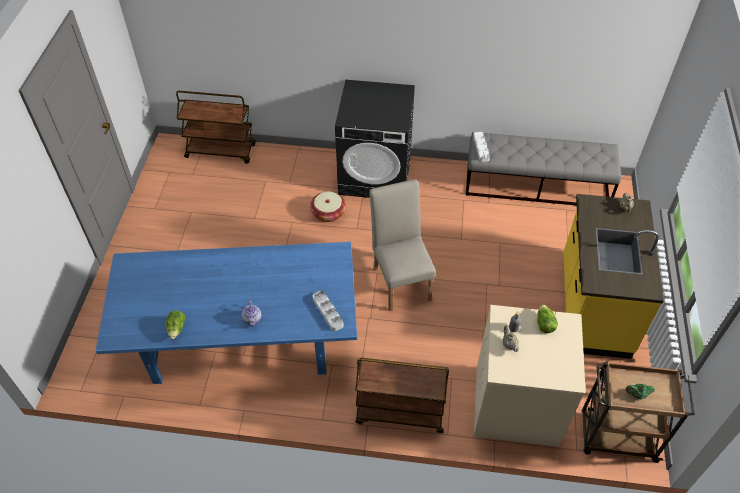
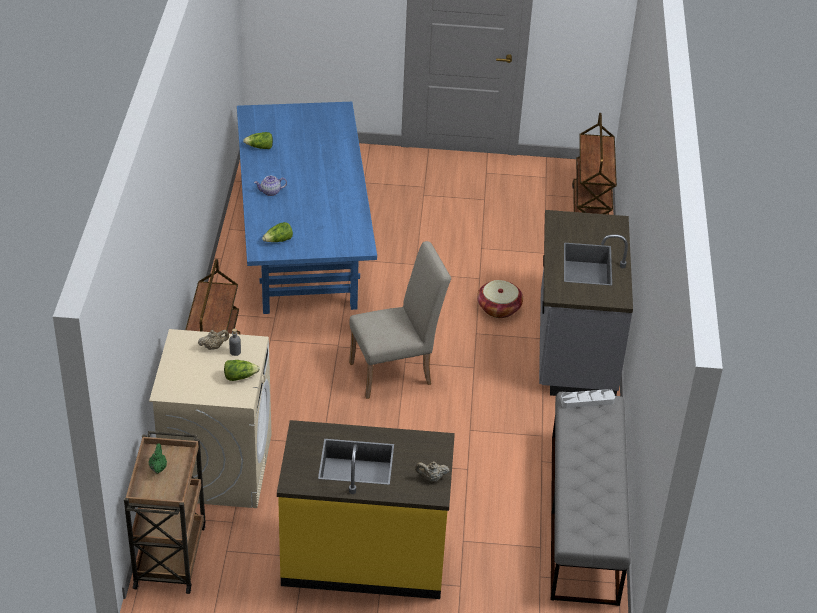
camera: 85 degrees right, 10 degrees down
(328, 312) = (278, 240): grey tray -> lettuce
(375, 175) = (574, 349): black washing machine -> grey counter

